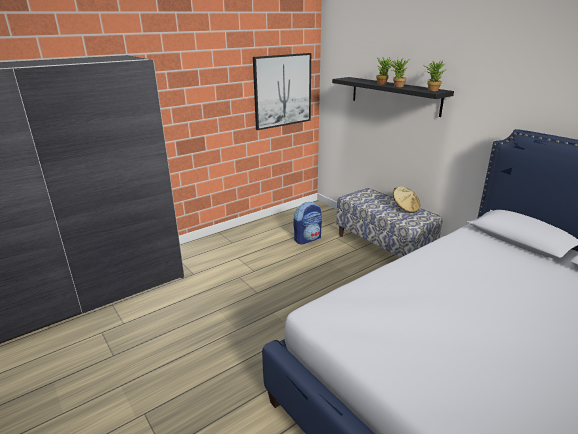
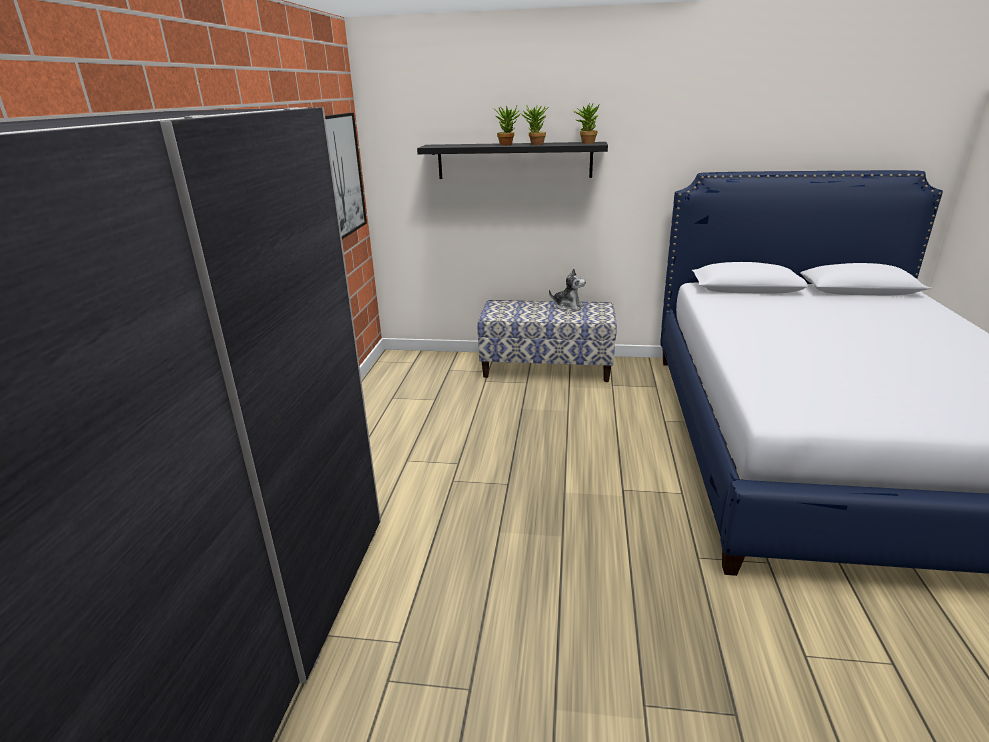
camera: 45 degrees left, 0 degrees up
(307, 239) = (454, 396): backpack -> none
(405, 208) = (568, 306): beige hat -> plush toy

